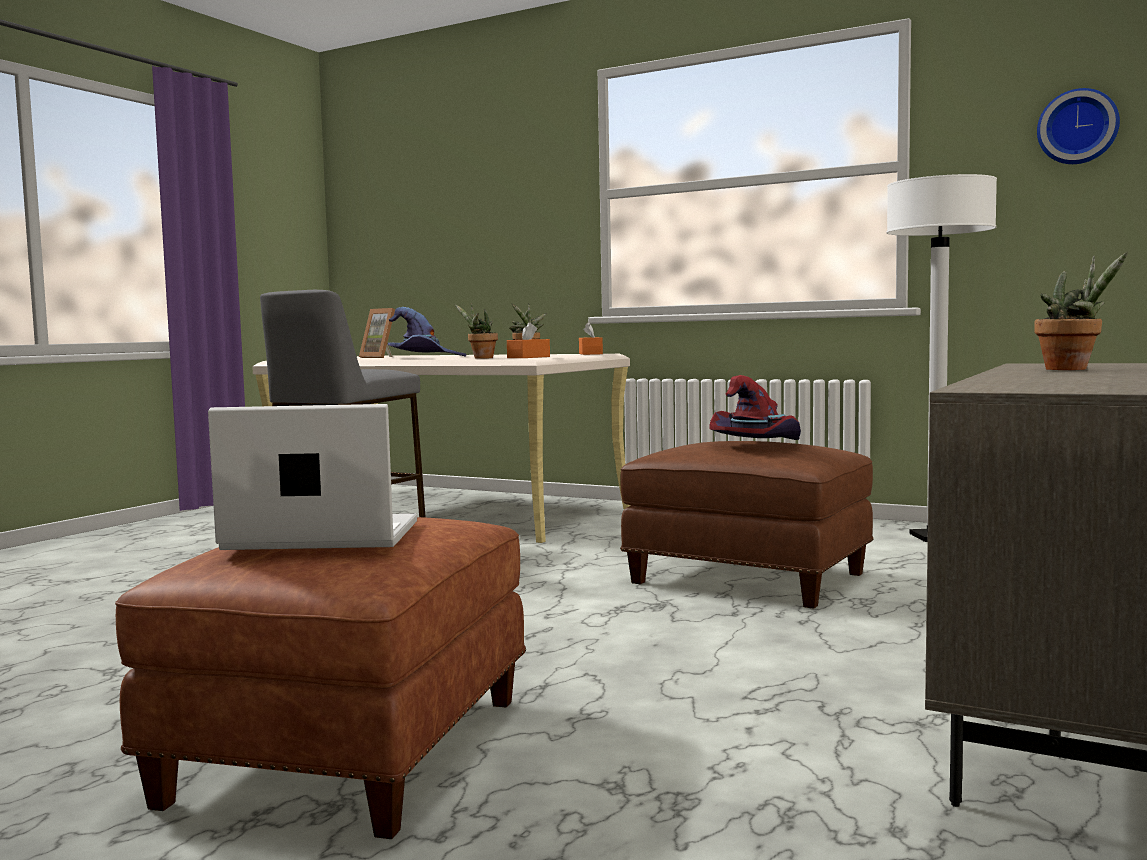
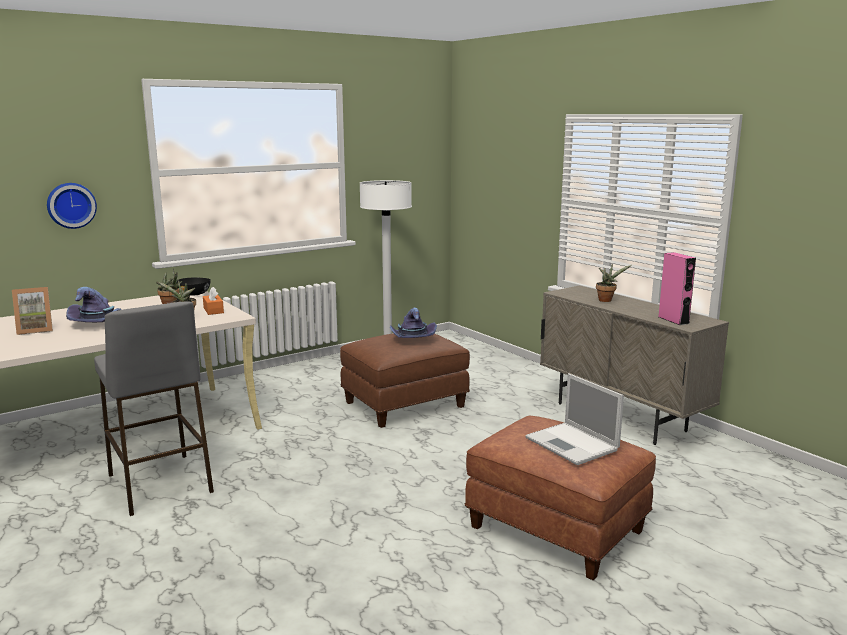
camera: 65 degrees left, 10 degrees up
(318, 536) = (573, 444): laptop -> laptop turned 60 degrees counterclockwise
(590, 354) = (195, 294): orange tissue box -> black bowl
(757, 445) = (412, 339): red hat -> purple hat
(1023, 383) = (673, 320): none -> pink speaker
(1077, 127) = (410, 151): wall clock -> wall clock (71, 205)

